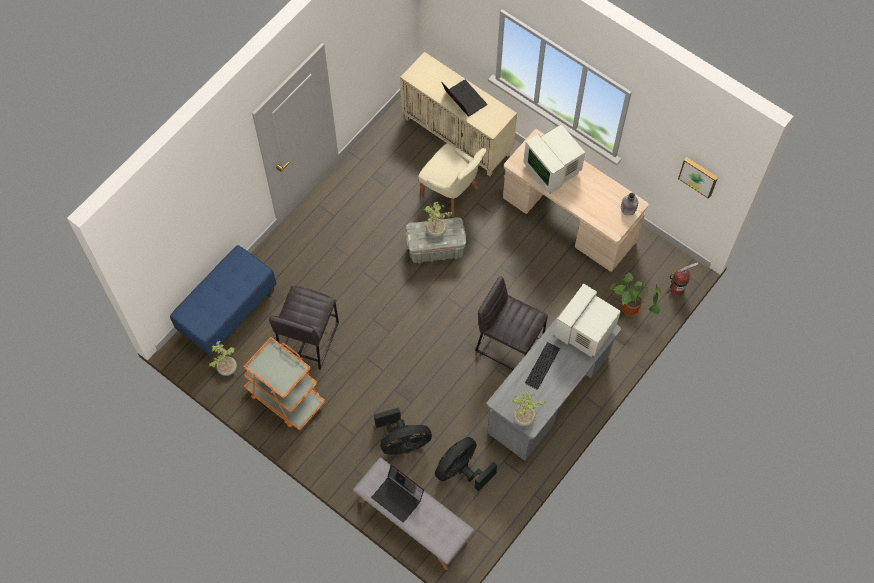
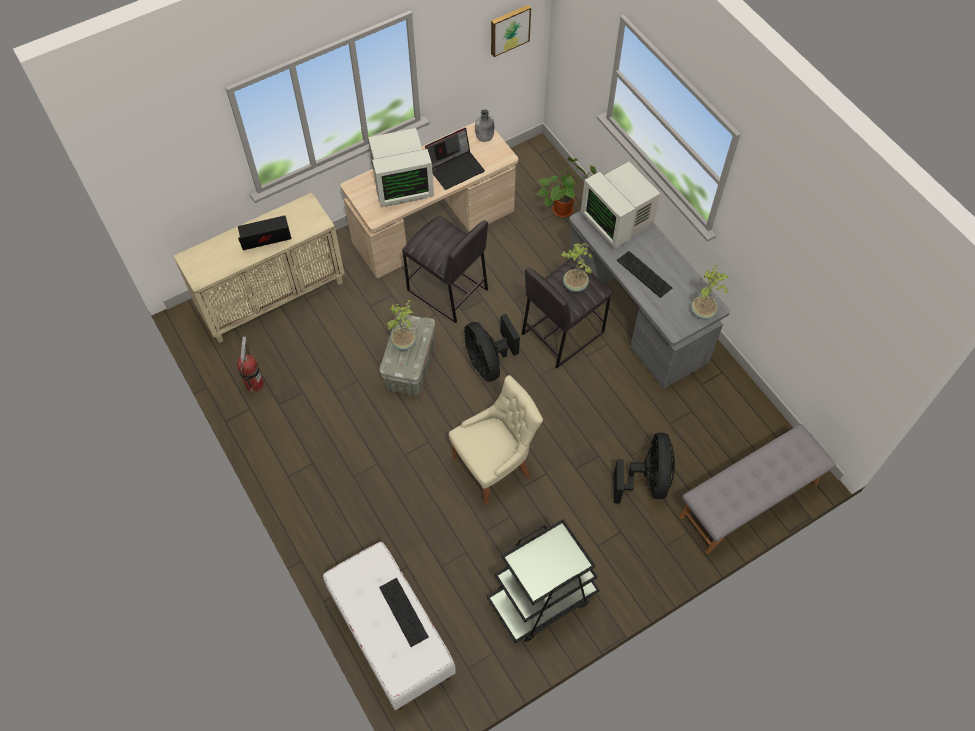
camera: 70 degrees left, 5 degrees down
(226, 368) = (473, 662): potted plant -> potted plant (574, 285)
(227, 301) = (403, 612): none -> keyboard
(228, 311) = (391, 636): blue bench -> white bench
(285, 397) = (542, 598): orange cart -> black cart
(308, 339) = (472, 546): grey stool -> grey stool (447, 290)
(398, 497) = (744, 488): laptop -> laptop (456, 168)
(451, 193) = (345, 327): beige chair -> beige chair (494, 465)
(461, 470) = (700, 430): black fan -> black fan (488, 362)
(677, 289) = (556, 165): fire extinguisher -> fire extinguisher (254, 383)

